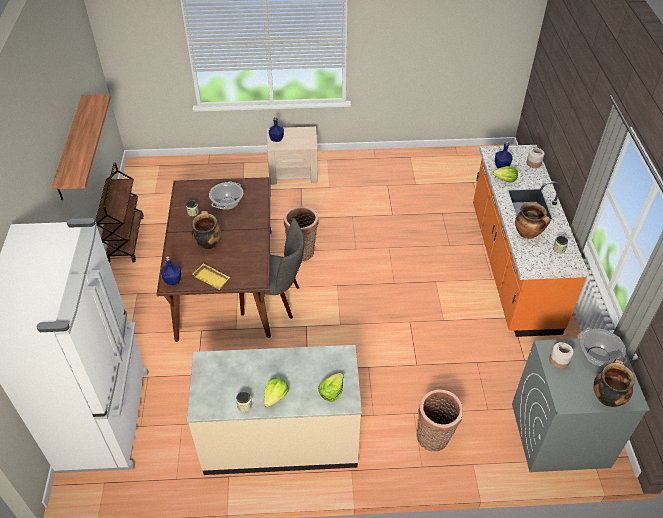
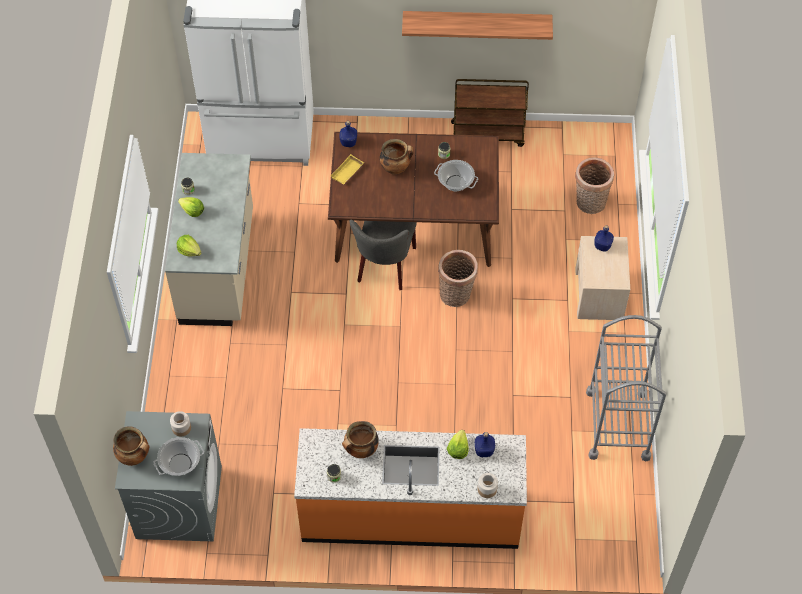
camera: 95 degrees right, 10 degrees up
(405, 162) = (618, 424): none -> grey cart
(434, 438) = (196, 391): basket -> basket (589, 204)

